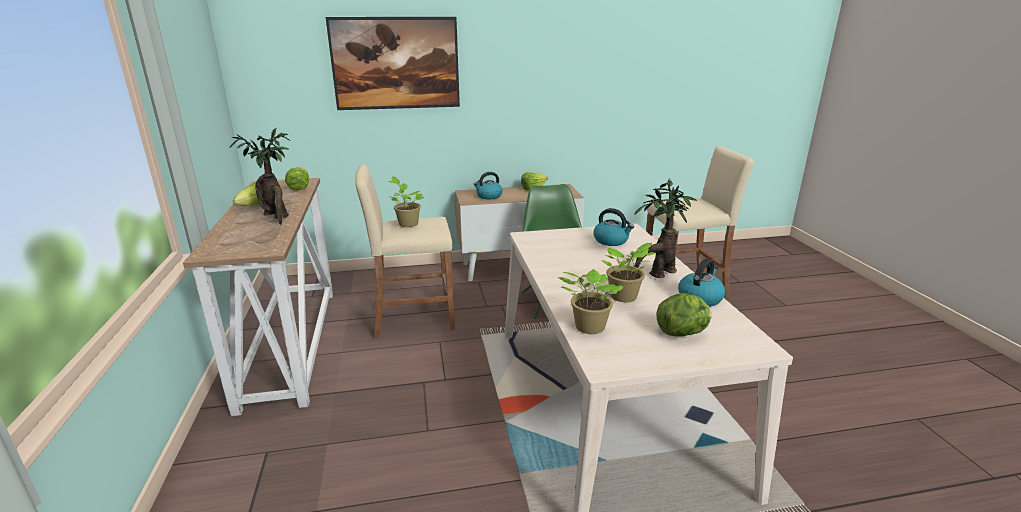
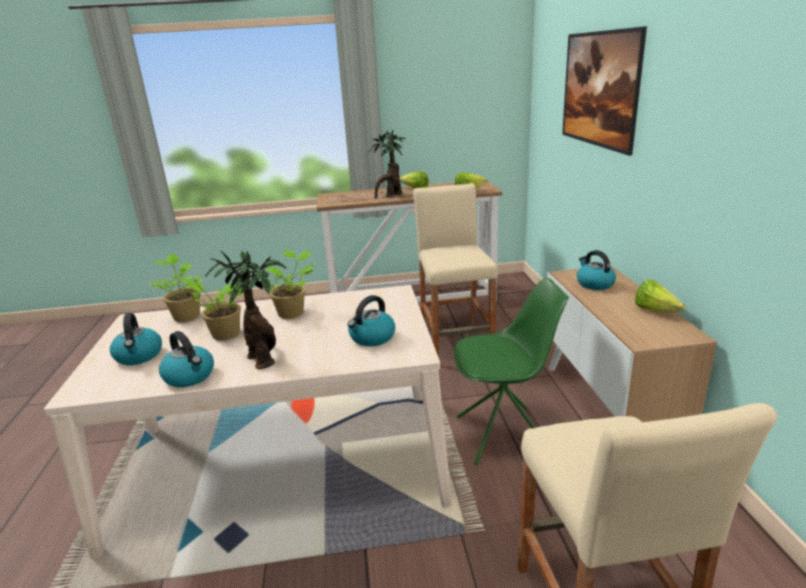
camera: 95 degrees right, 0 degrees up
(407, 223) = (458, 249): potted plant -> potted plant (292, 312)
(682, 333) = (139, 356): lettuce -> kettle

